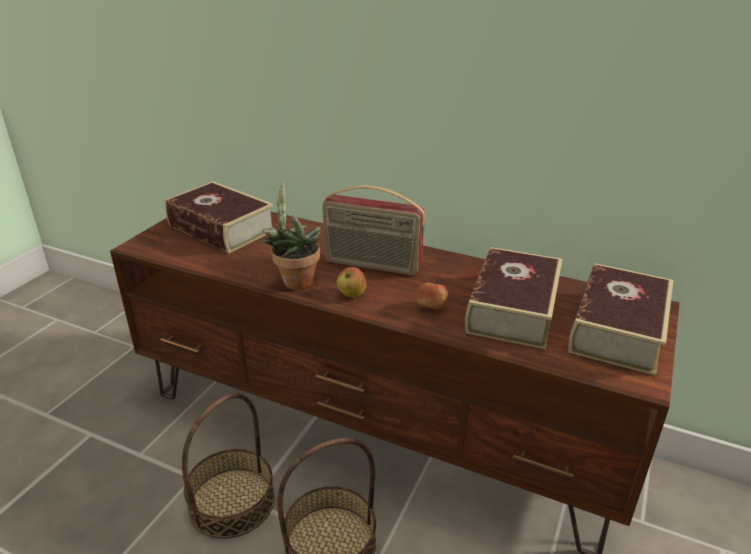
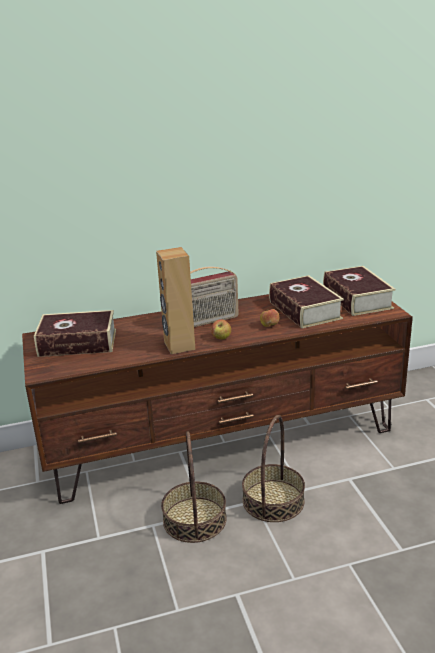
camera: 40 degrees left, 5 degrees down
(294, 280) = (179, 346): potted plant -> brown speaker

